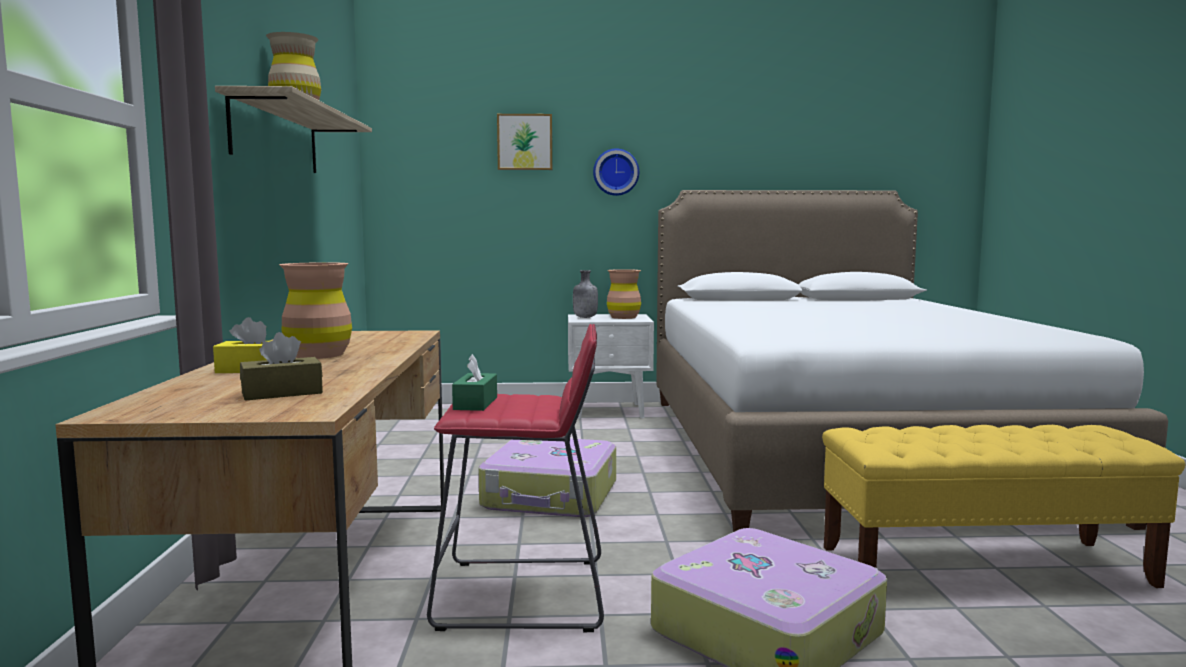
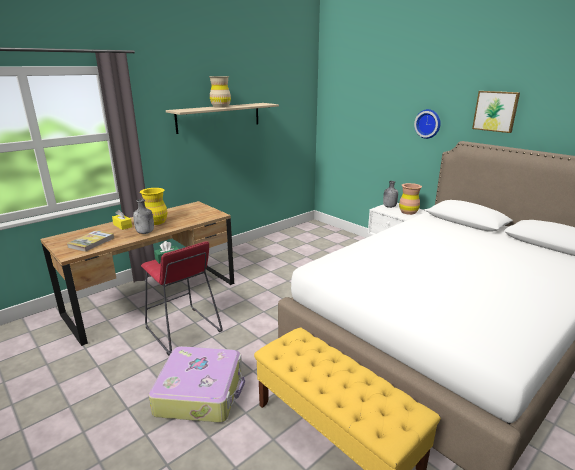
camera: 50 degrees right, 15 degrees up
(282, 393) = (91, 242): brown tissue box -> book
(318, 355) = (156, 222): brown vase -> yellow vase
(361, 364) = (145, 232): none -> grey bottle
(525, 142) = (383, 101): picture -> picture (496, 111)
(551, 496) = (272, 295): suitcase -> none

